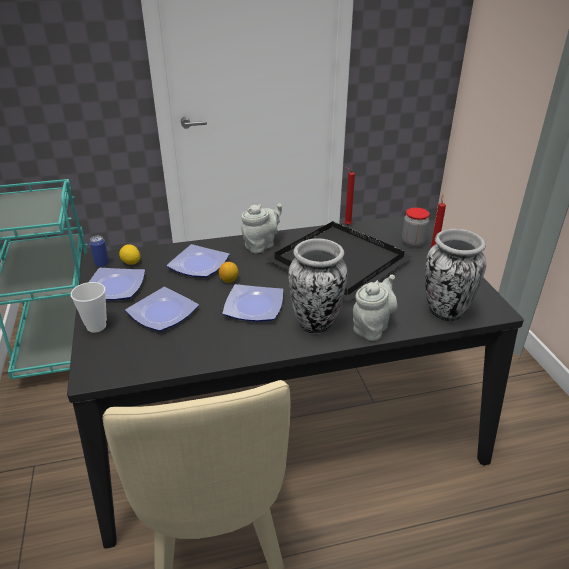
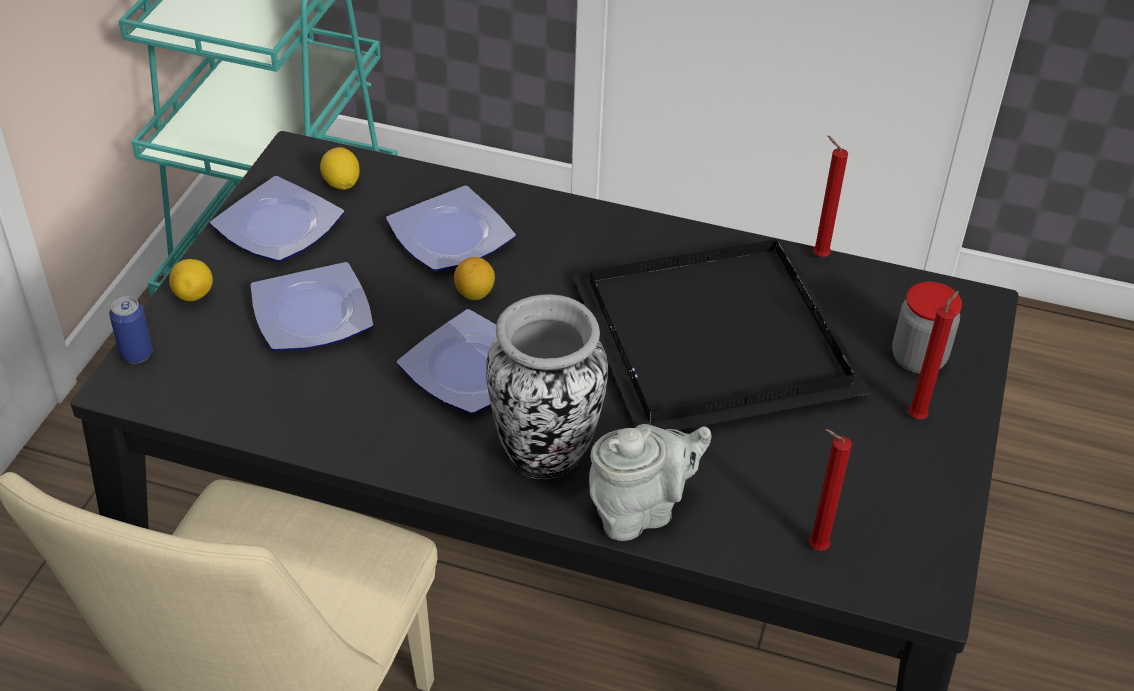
camera: 30 degrees right, 10 degrees up
(96, 326) = (194, 295): cup -> lemon
(102, 264) = (293, 166): can -> can (136, 354)
(261, 245) = (601, 237): grey teapot -> none
(445, 312) = (814, 547): vase -> red candle

